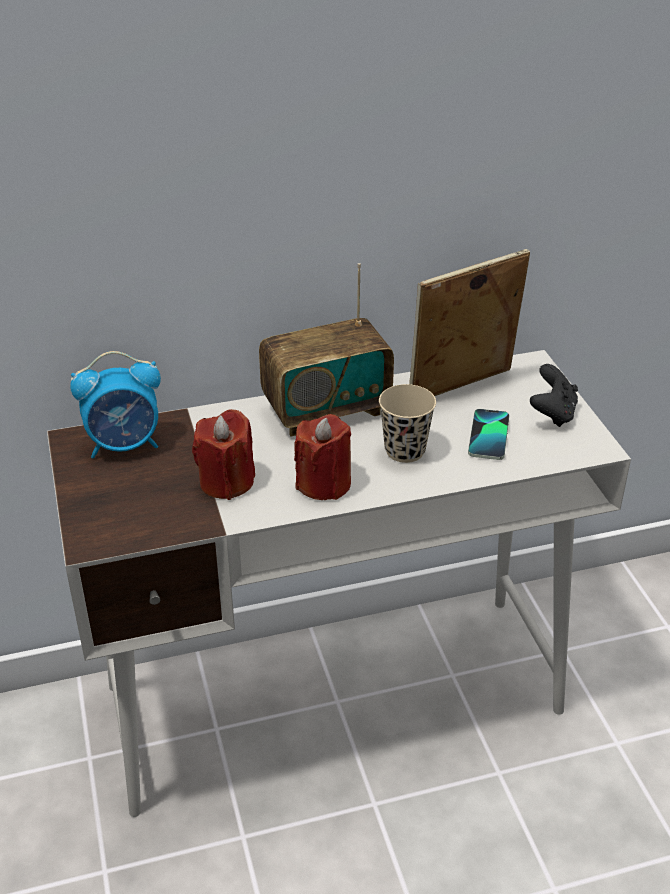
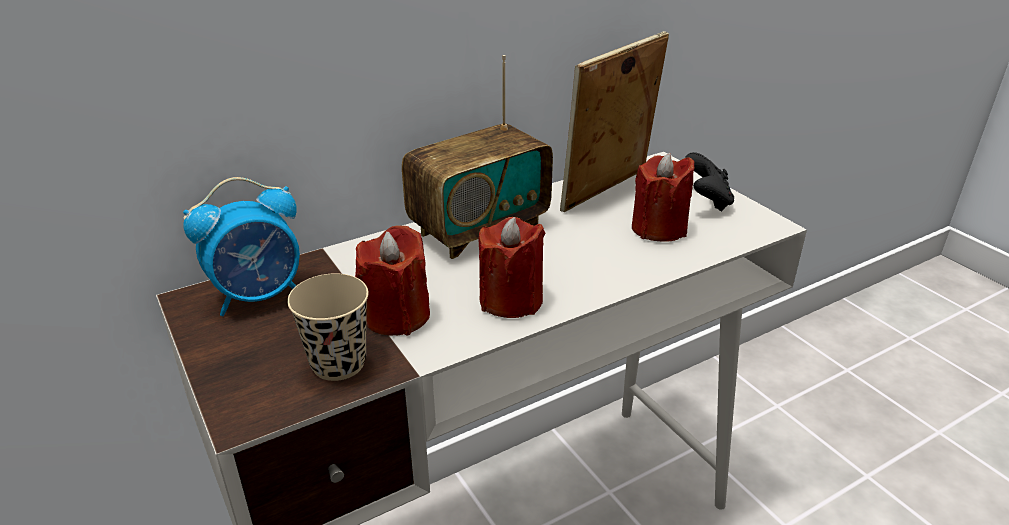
camera: 15 degrees left, 5 degrees down
(405, 450) = (581, 254): beige cup -> beige cup (338, 363)
(489, 435) = (659, 228): phone -> red candle

